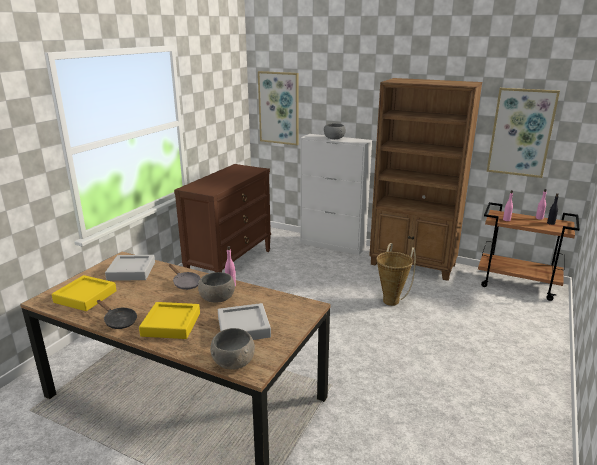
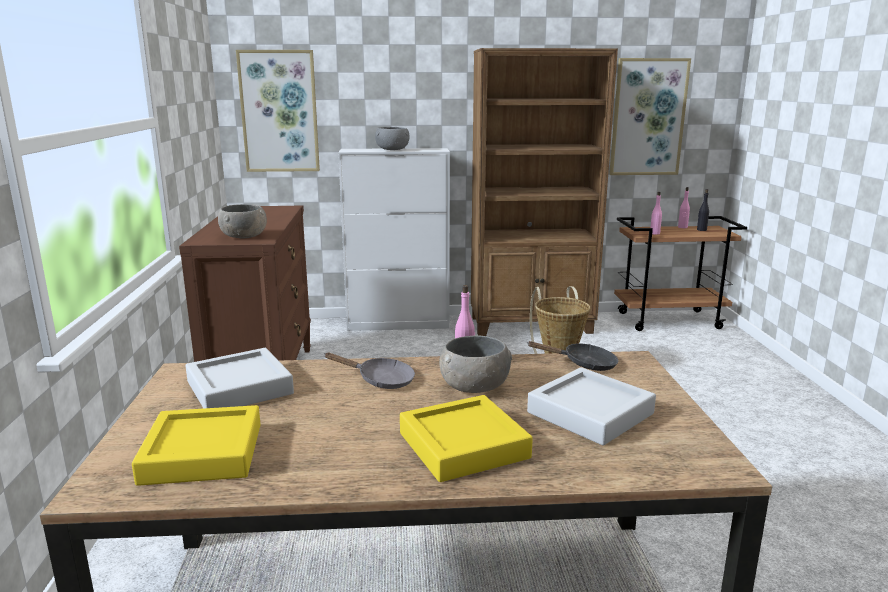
camera: 30 degrees left, 5 degrees down
(118, 321) = (350, 472): black frying pan -> black frying pan (584, 364)
(233, 361) = (665, 464): grey bowl -> grey bowl (244, 236)

